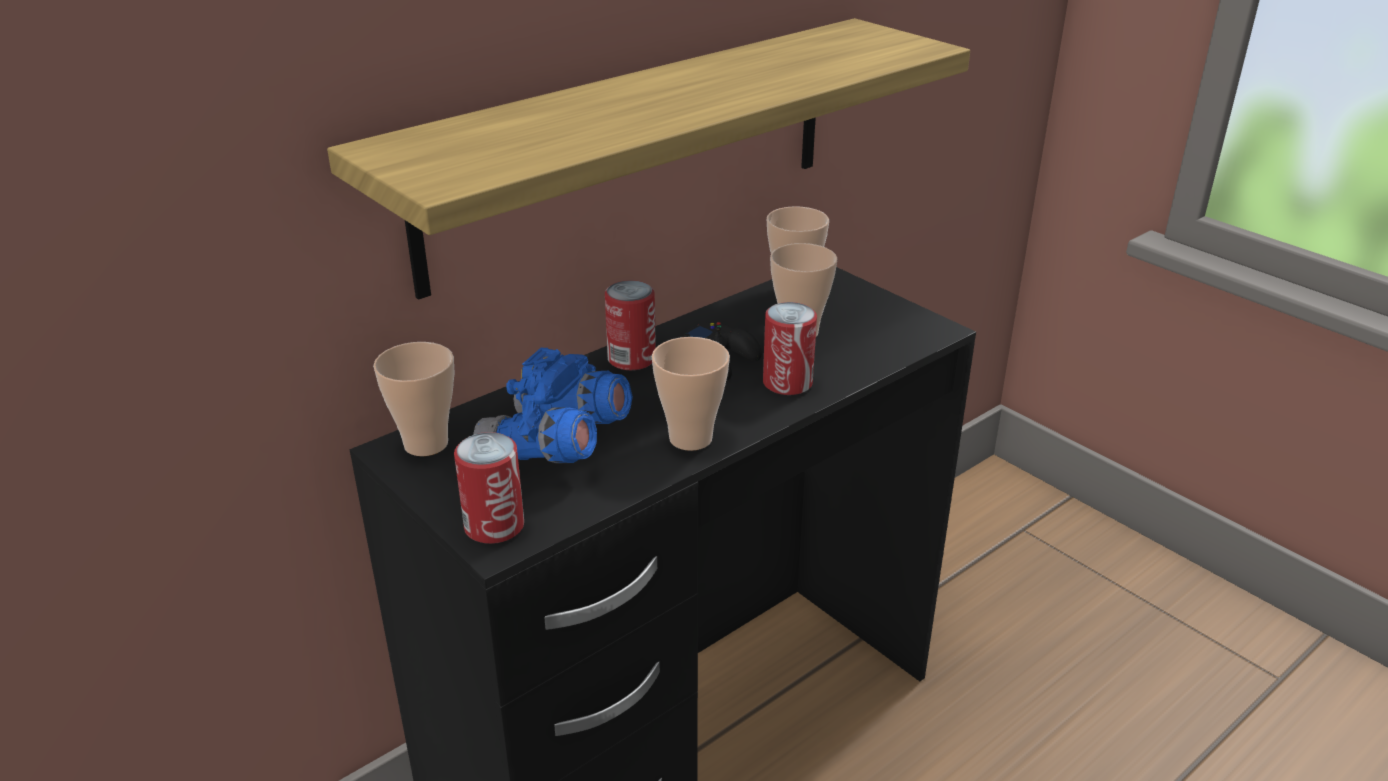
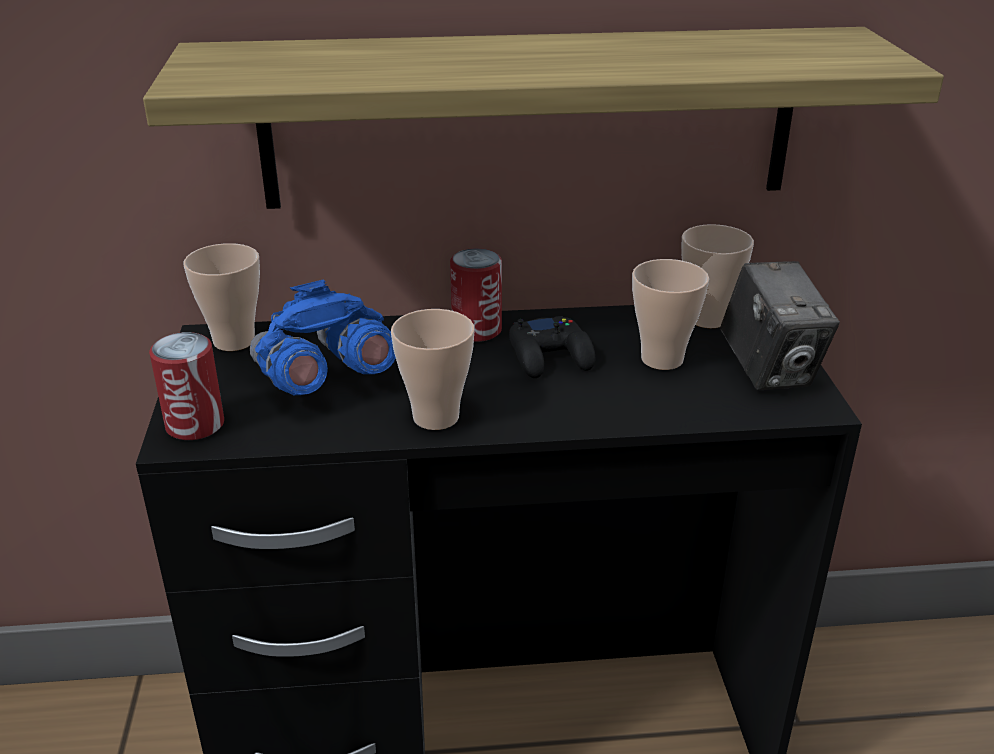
camera: 35 degrees right, 0 degrees up
(787, 383) = (589, 401): can -> none
(879, 314) = (769, 370): none -> camera

